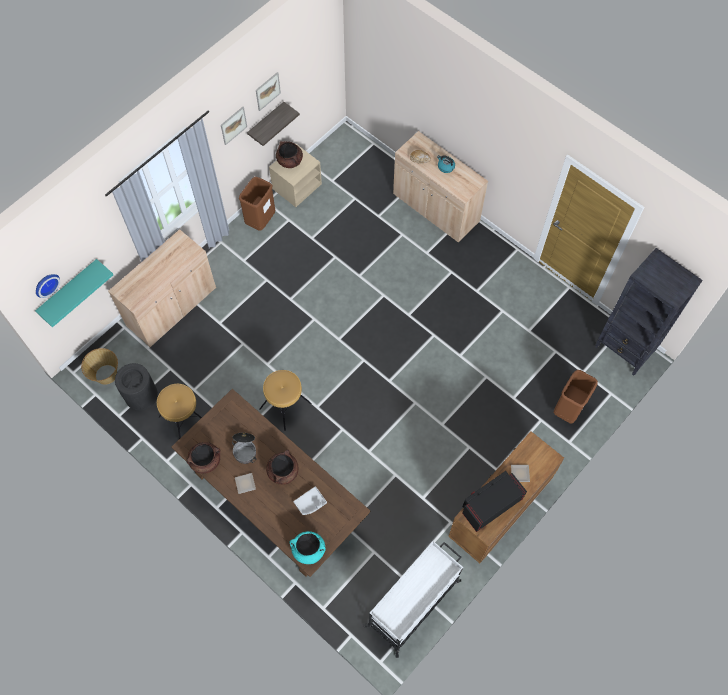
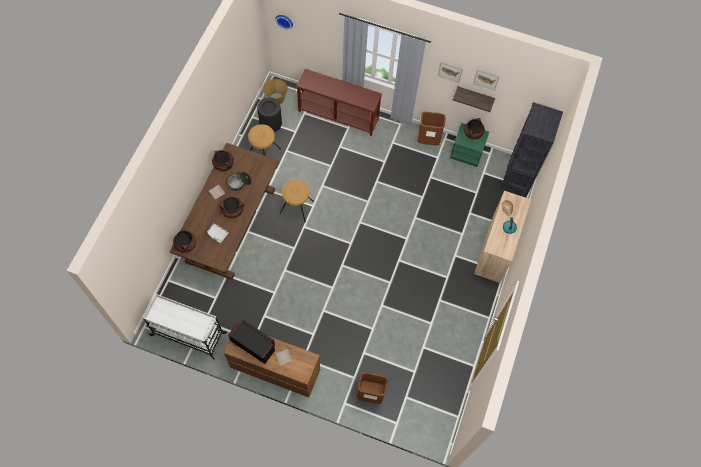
camera: 65 degrees right, 0 degrees up
(69, 289) = (296, 39): turquoise shelf -> none
(172, 307) = (338, 115): beige cabinet -> brown console table
(297, 186) = (467, 152): beige nightstand -> green nightstand
(308, 550) = (185, 244): turquoise cooking pot -> brown cooking pot
(625, 349) = (439, 423): black bookcase -> black bookcase (517, 179)

